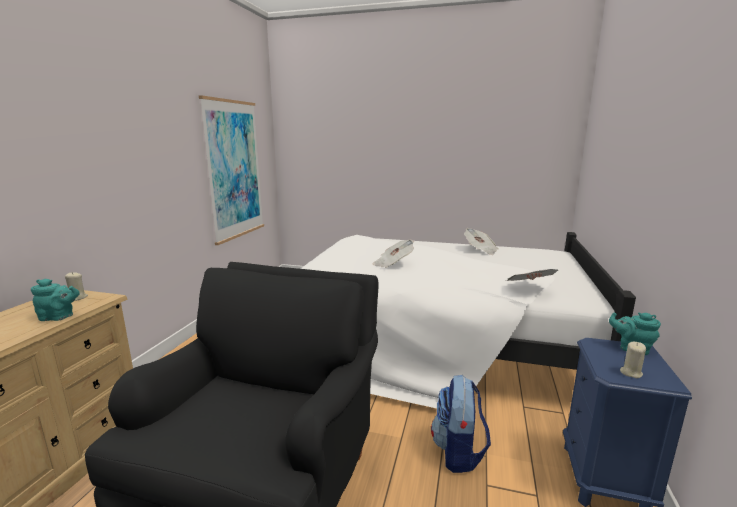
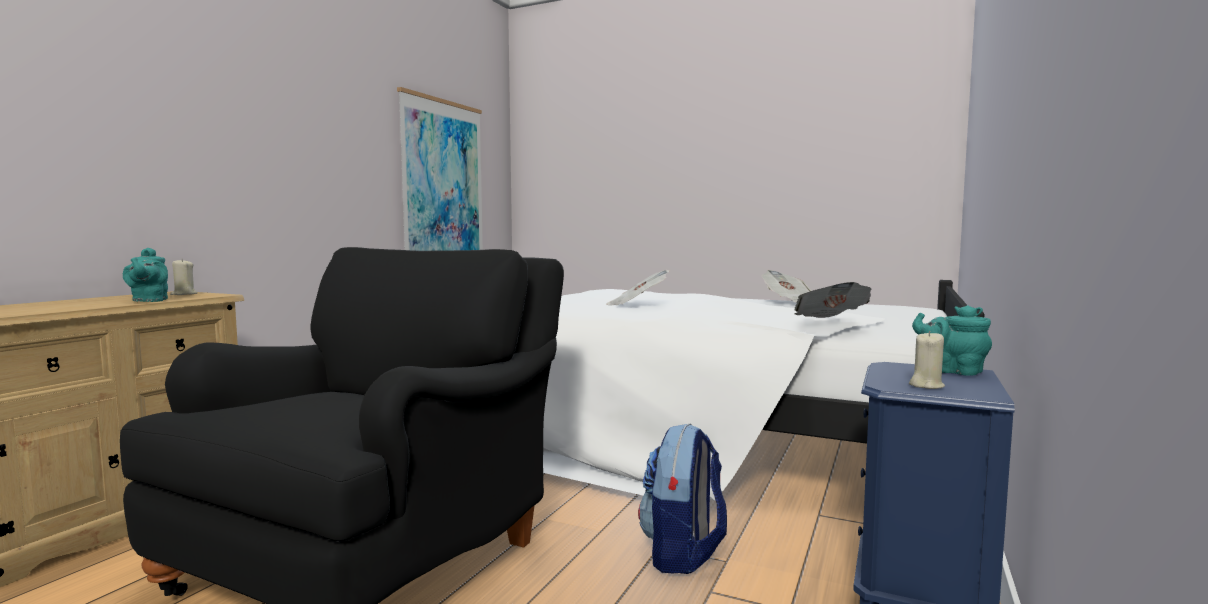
camera: 10 degrees right, 10 degrees down
(59, 317) = (149, 301): turquoise teapot -> turquoise teapot turned 60 degrees clockwise

